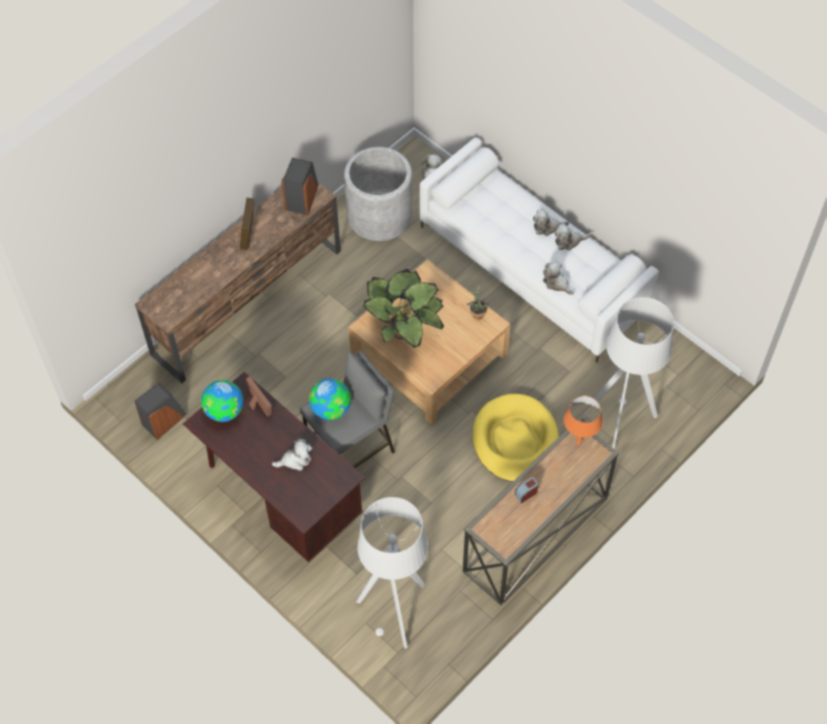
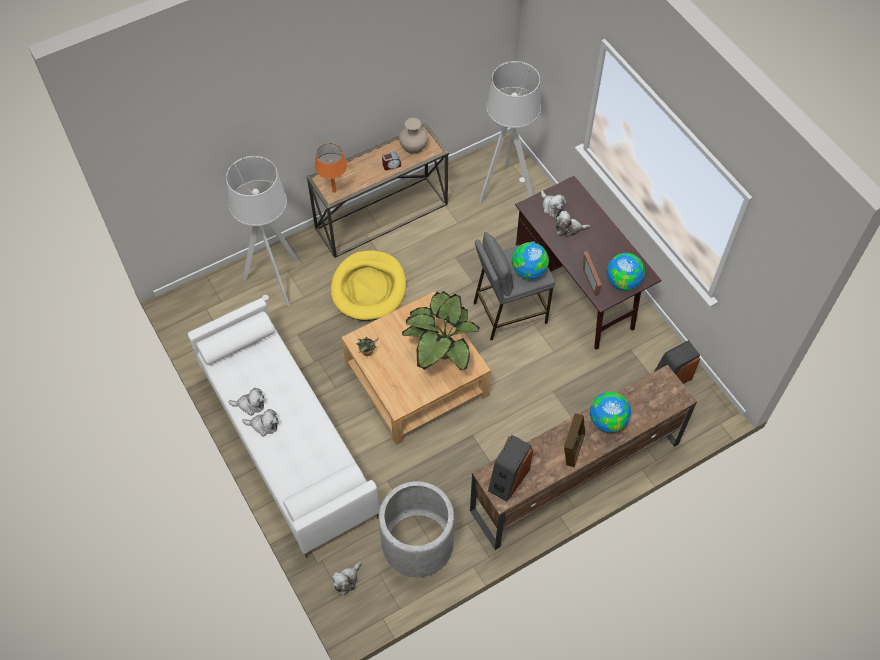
camera: 165 degrees left, 0 degrees up
(220, 266) = (607, 420): none -> globe
(509, 527) = (413, 146): none -> beige vase
(557, 283) = (281, 365): plush toy -> plush toy (552, 207)

